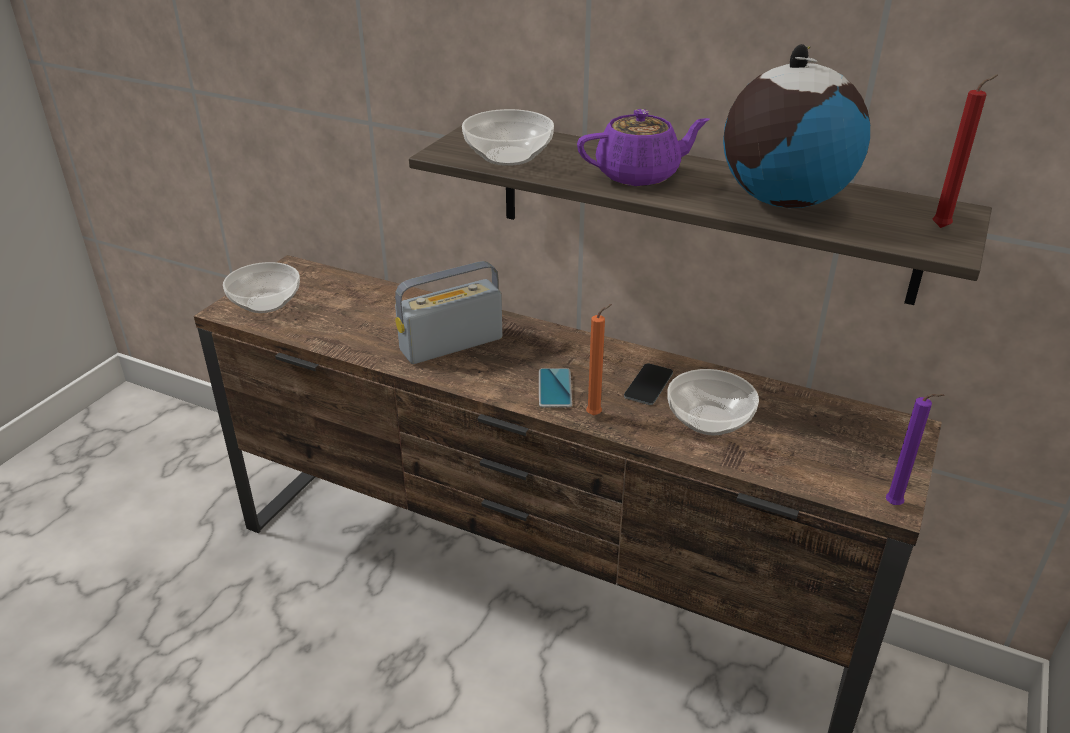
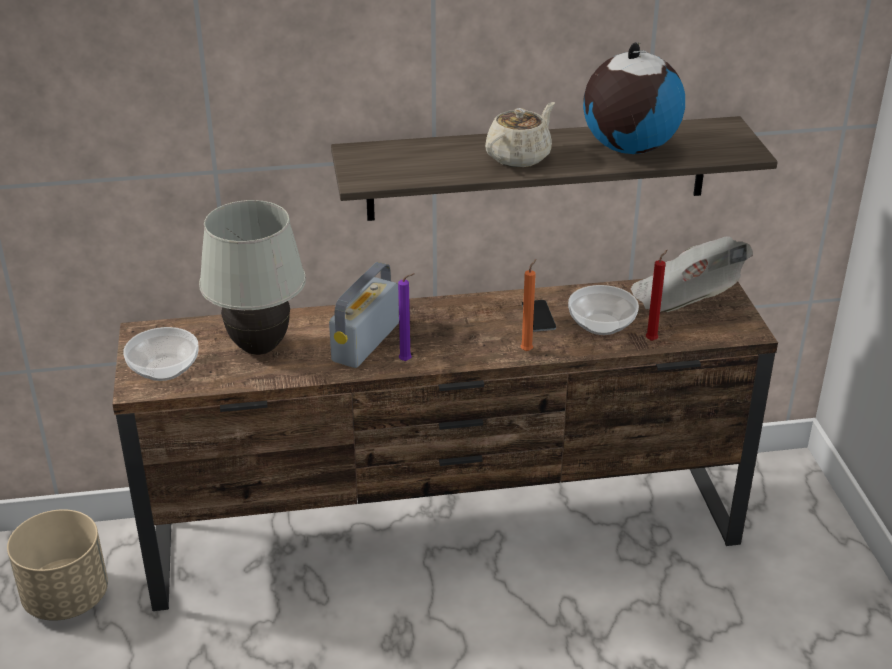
camera: 35 degrees left, 0 degrees up
(204, 485) = (66, 597): none -> beige planter
(358, 314) = (259, 347): none -> white table lamp
(508, 157) = (412, 169): bowl -> none
(555, 388) = (480, 344): phone -> none
(639, 175) = (519, 157): purple teapot -> beige teapot
(842, 433) = (685, 300): none -> newspaper
(896, 506) = (753, 332): purple candle -> purple candle (407, 361)
(943, 227) = (732, 139): red candle -> red candle (652, 340)

